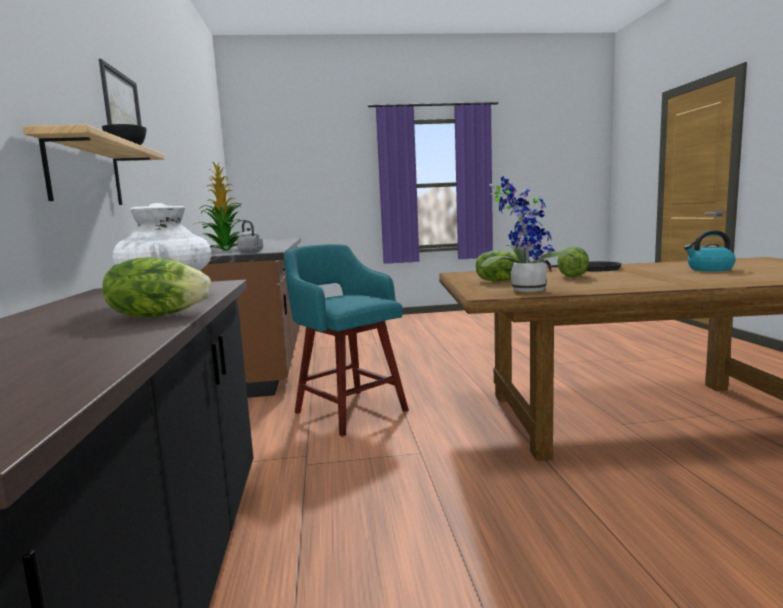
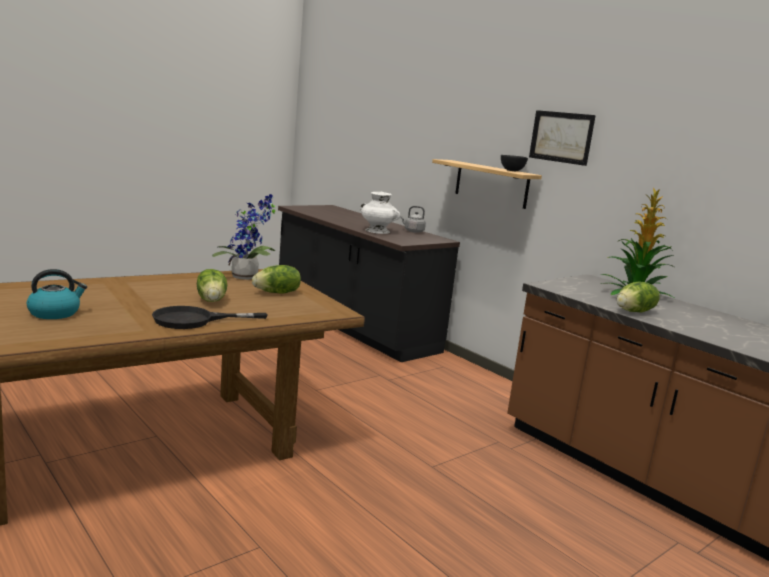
camera: 145 degrees right, 5 degrees up
(159, 315) = (348, 224): lettuce -> lettuce (634, 312)
(251, 252) = (565, 285): grey kettle -> grey kettle (413, 231)
(349, 410) = (416, 418): turquoise stool -> none

